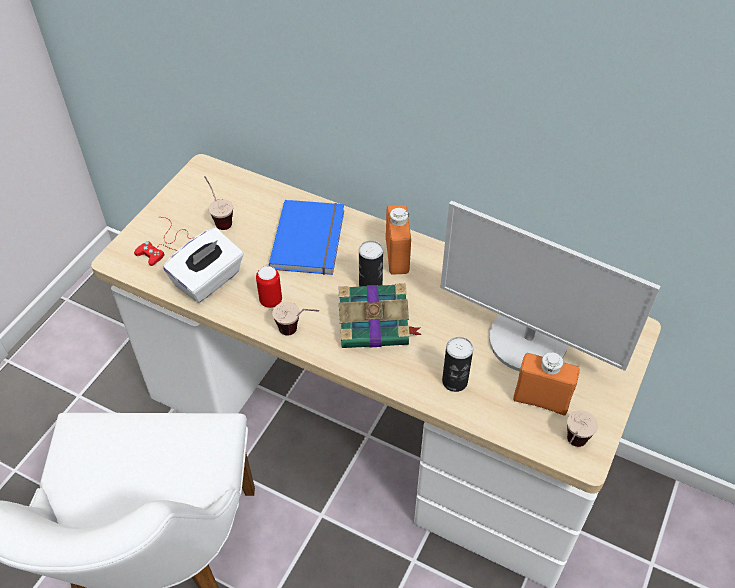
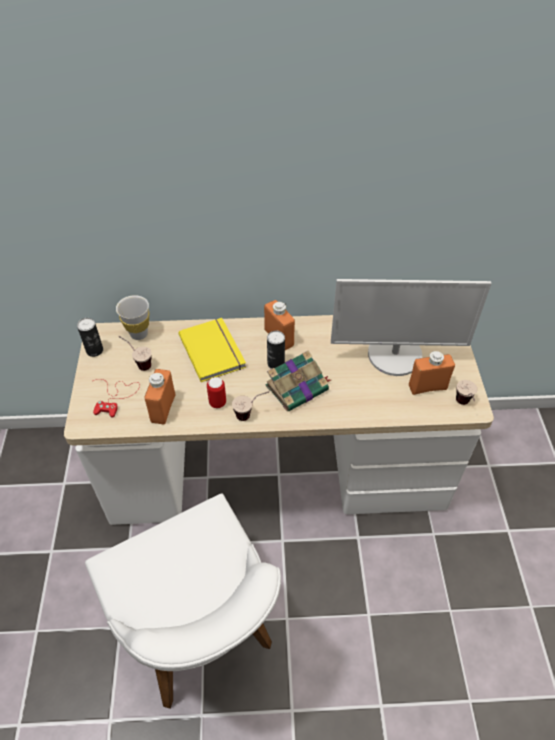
camera: 30 degrees left, 0 degrees up
(208, 280) = (163, 408): white tissue box -> orange bottle
(243, 186) = (139, 334): none -> white cup
(311, 239) = (214, 350): blue book -> yellow book
(454, 381) = (371, 399): can -> can (94, 350)

